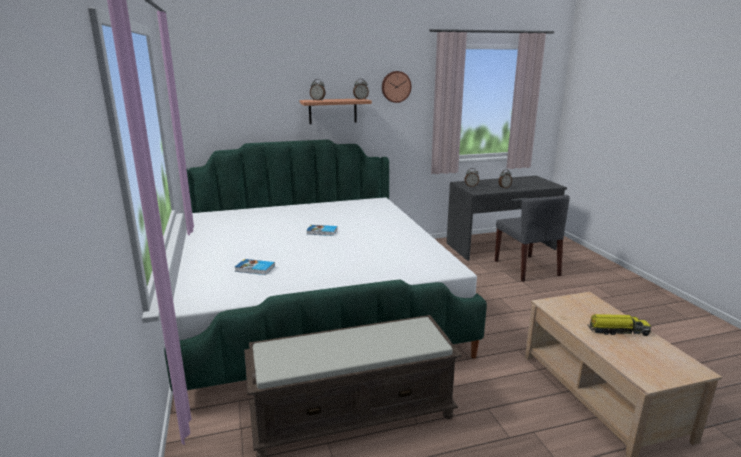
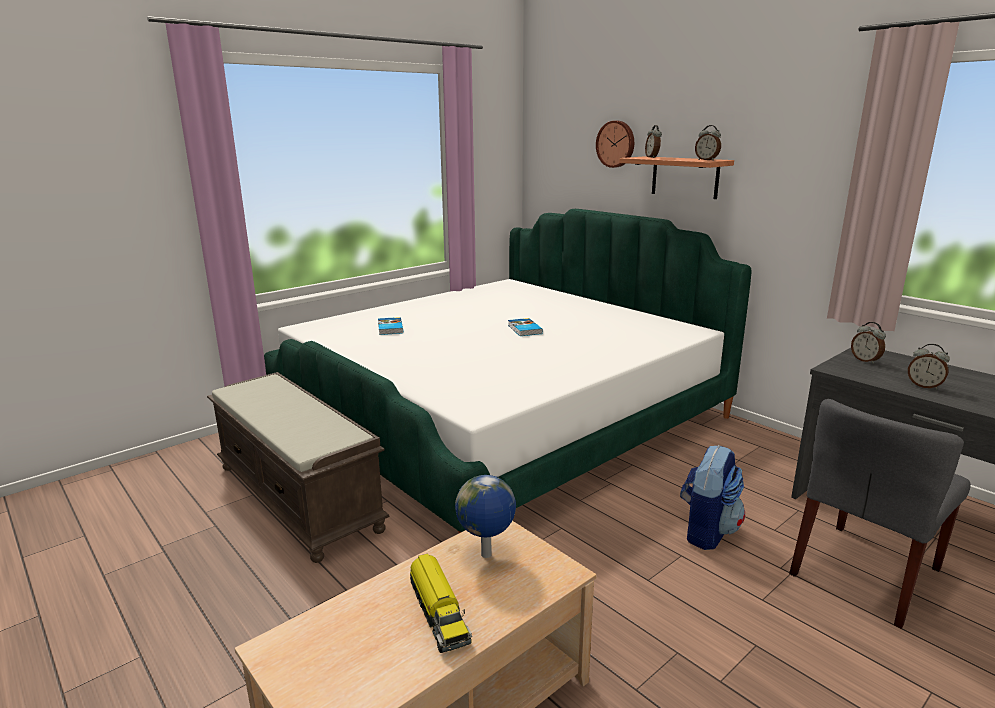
camera: 65 degrees right, 0 degrees up
(396, 86) = (791, 142): wall clock -> wall clock (616, 144)
(483, 286) = (707, 531): none -> backpack
(571, 311) = (487, 555): none -> globe

